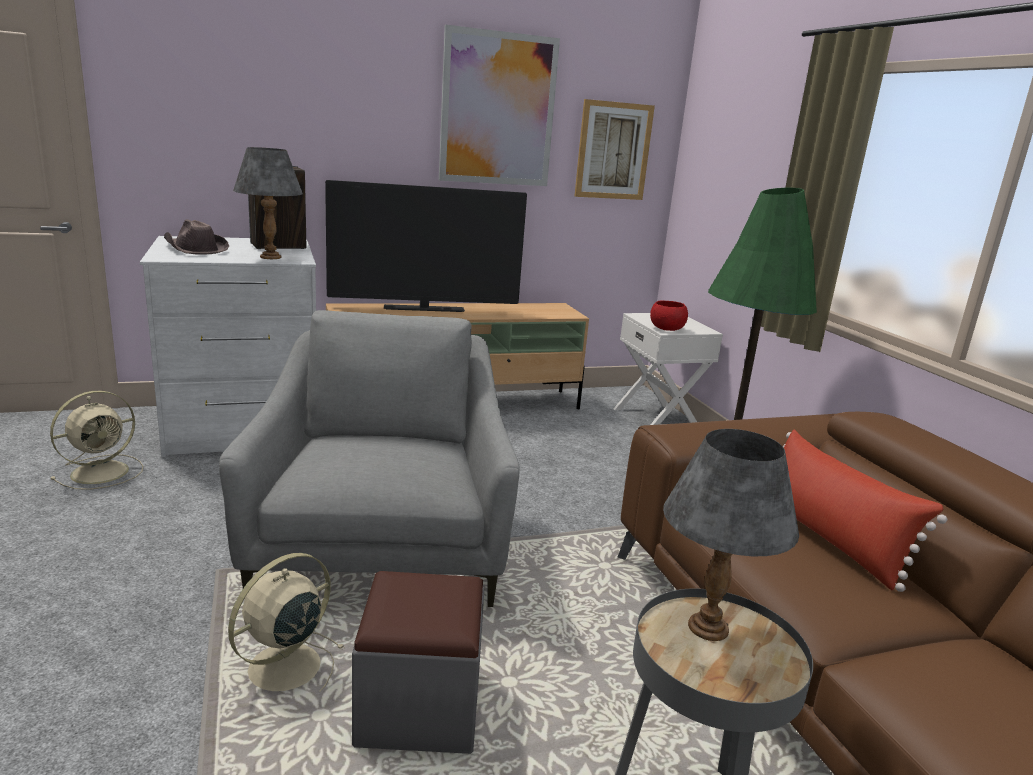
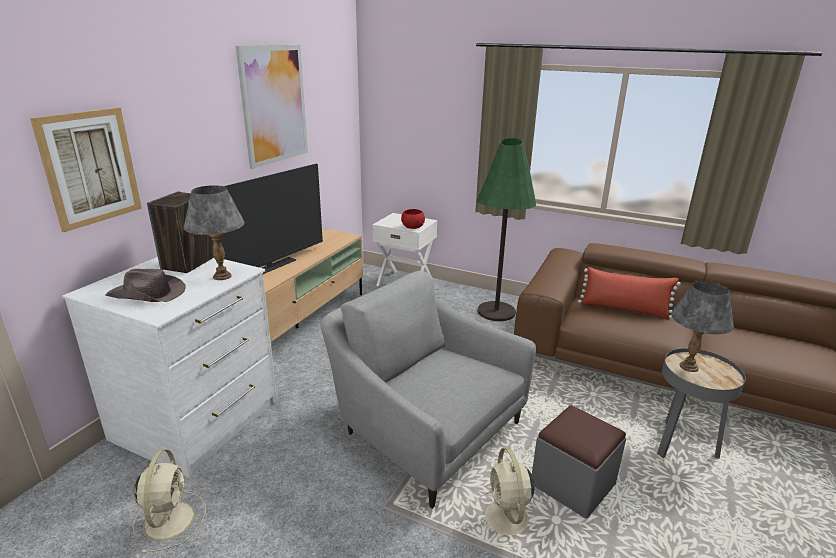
camera: 45 degrees left, 5 degrees up
(613, 151) = (333, 117): picture -> picture (90, 168)

